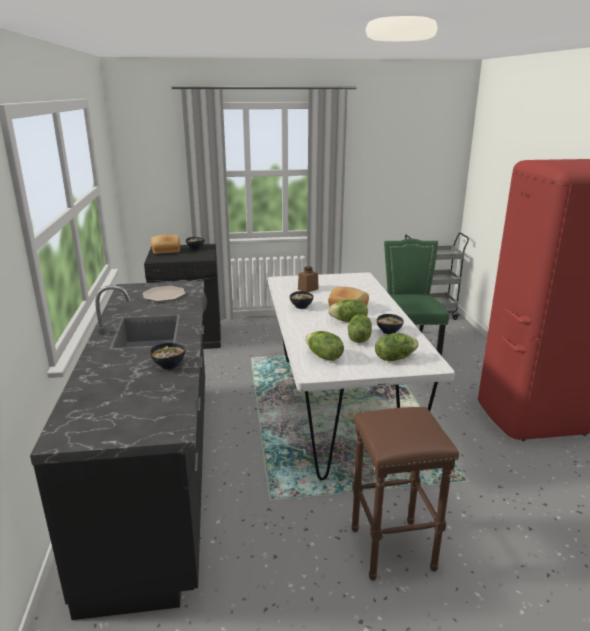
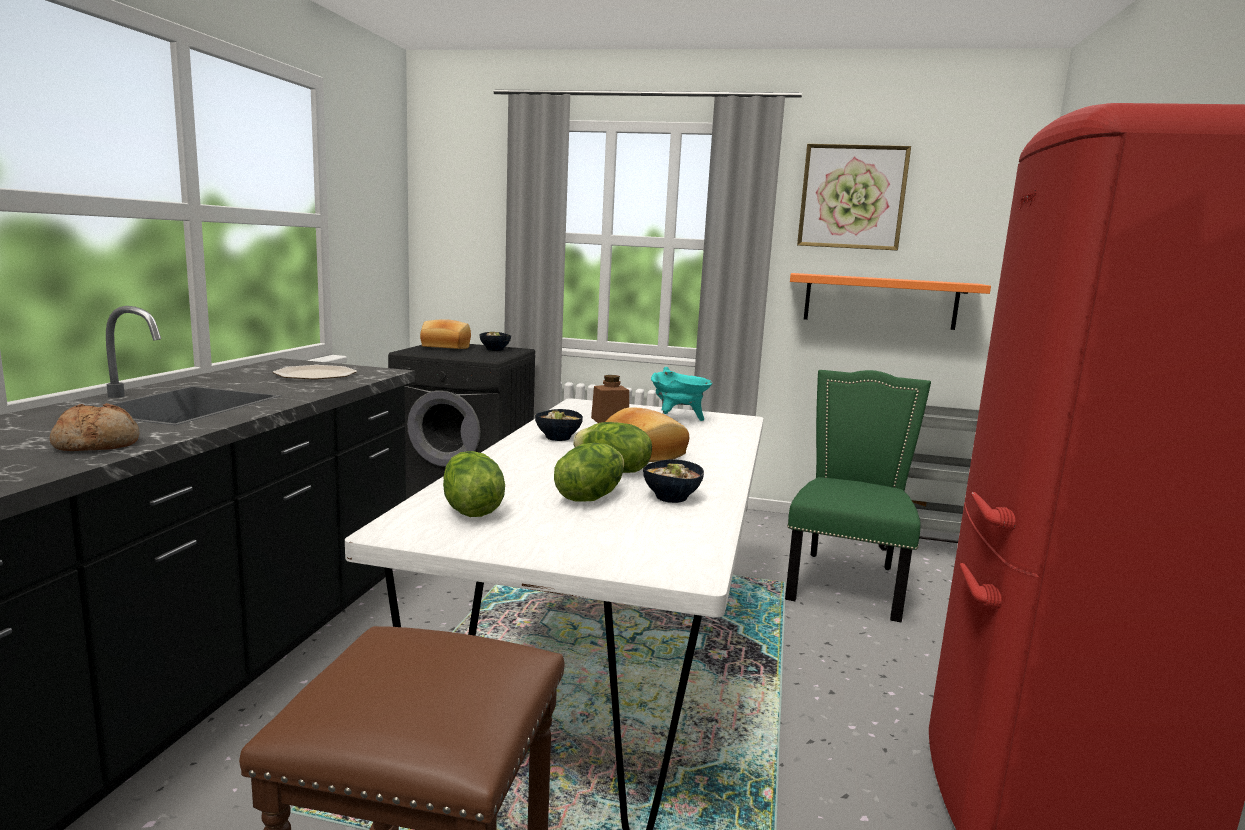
camera: 20 degrees right, 10 degrees down
(169, 365) = (98, 444): bowl -> bread
(336, 282) = (678, 419): none -> turquoise cooking pot
(382, 141) = (852, 197): none -> picture
(394, 358) = (614, 541): lettuce -> none
(398, 195) = (880, 301): none -> orange shelf

